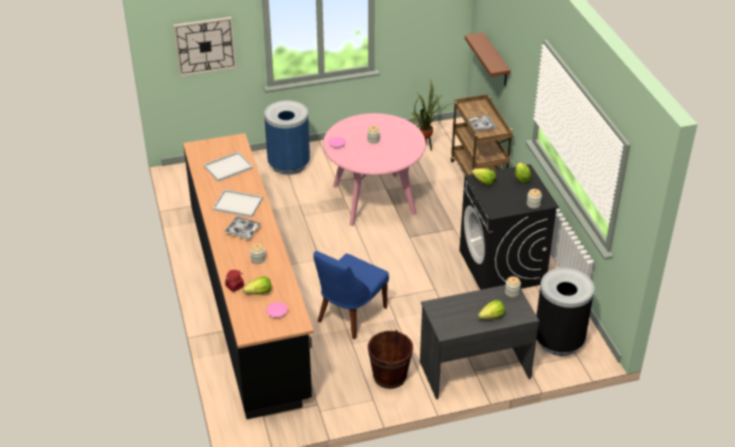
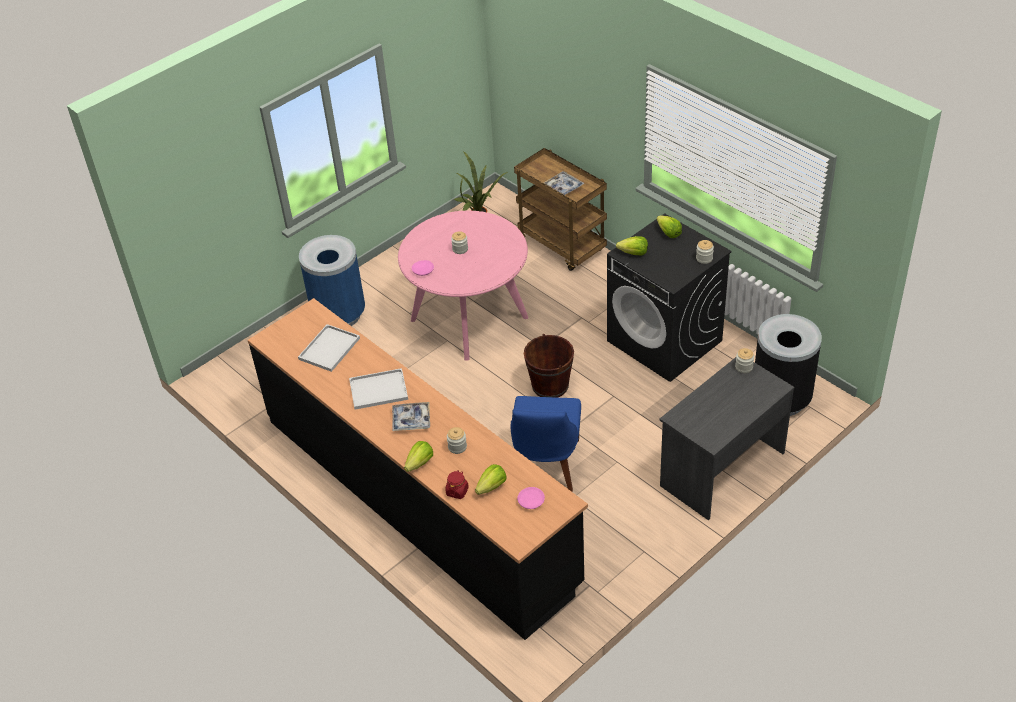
camera: 25 degrees left, 5 degrees up
(205, 46) = (208, 207): wall clock -> none
(389, 376) = (641, 517): brown bucket -> brown bucket (550, 386)
(492, 317) = (745, 403): lettuce -> lettuce (420, 463)
(496, 60) = (549, 105): brown shelf -> none

